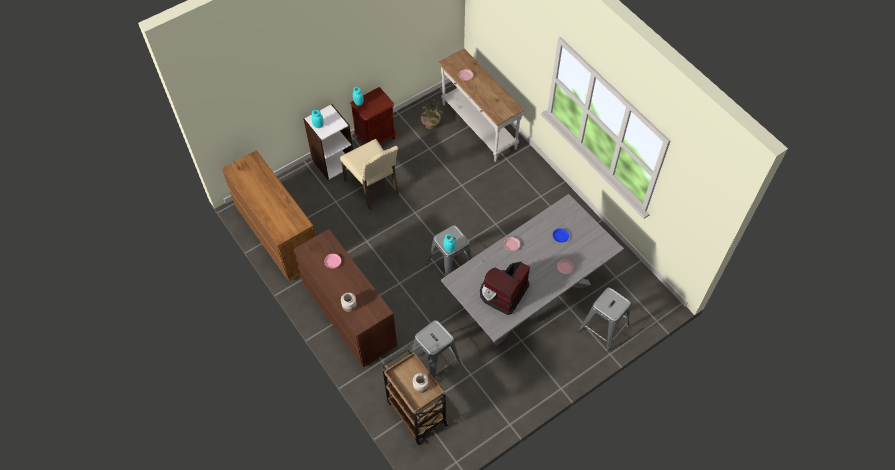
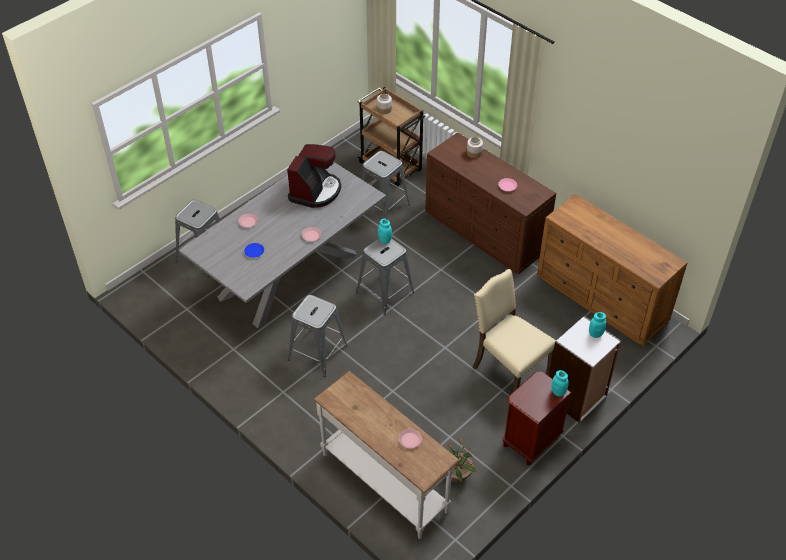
camera: 170 degrees right, 10 degrees down
(512, 222) = (317, 353): none -> grey stool

